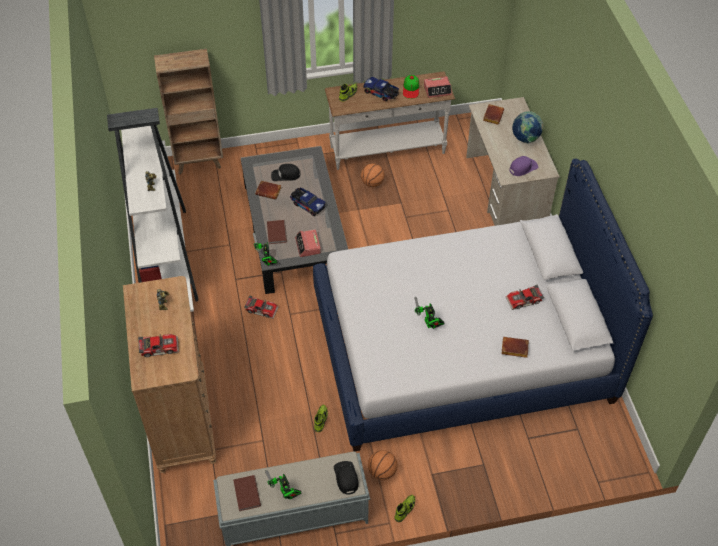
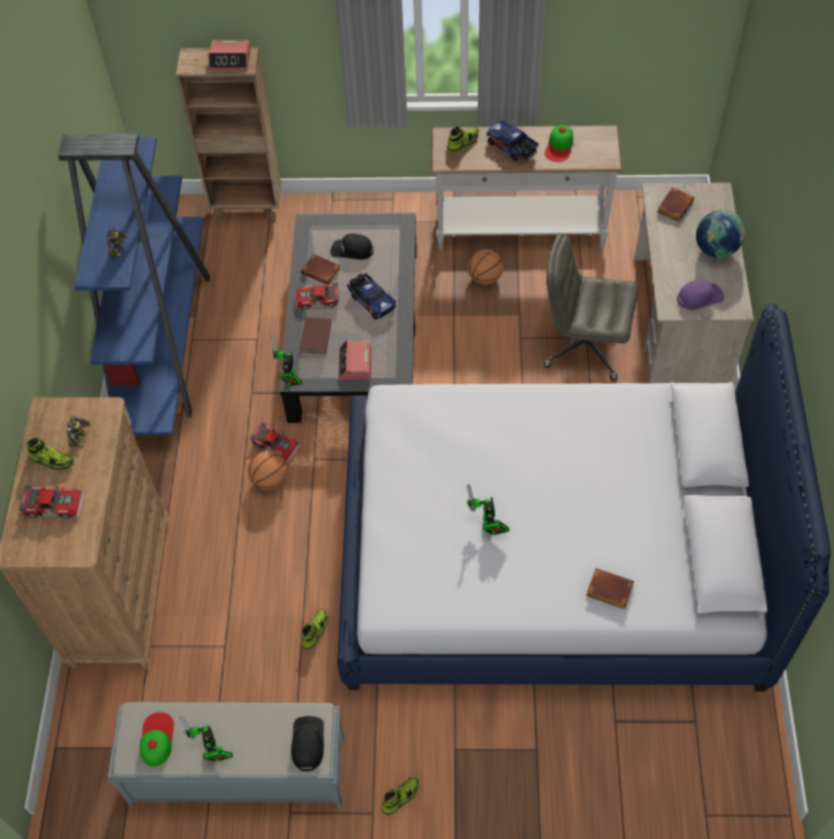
camera: 15 degrees right, 5 degrees up
(149, 320) = (52, 460): none -> shoe
(164, 256) = (162, 341): white bookcase -> blue bookcase
(246, 494) = (156, 739): brown book -> cap
(382, 472) = (383, 730): basketball -> basketball (270, 480)
(437, 90) = (599, 154): alarm clock -> alarm clock (230, 60)
(448, 216) = (584, 346): none -> grey office chair
(524, 301) = (645, 514): toy car -> toy car (317, 301)

